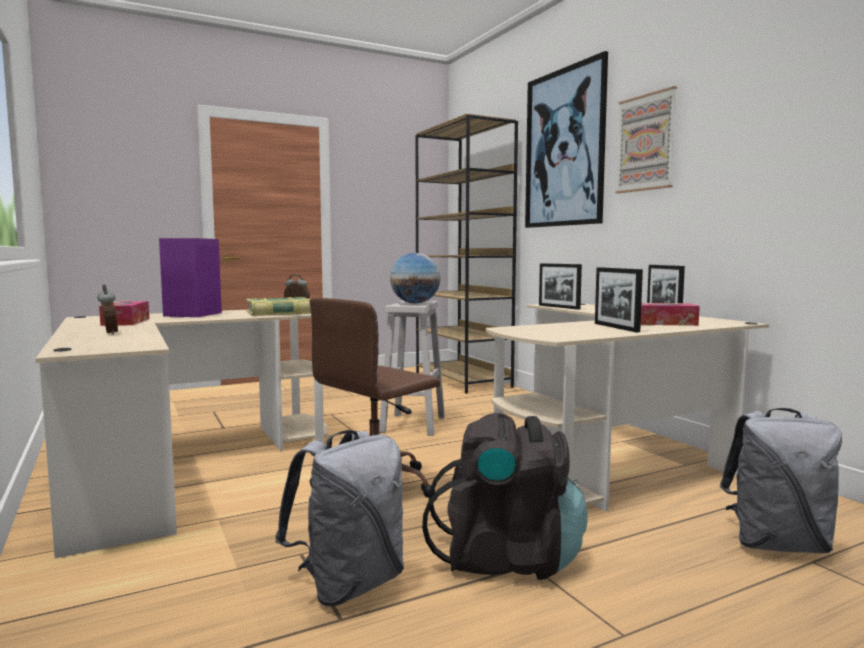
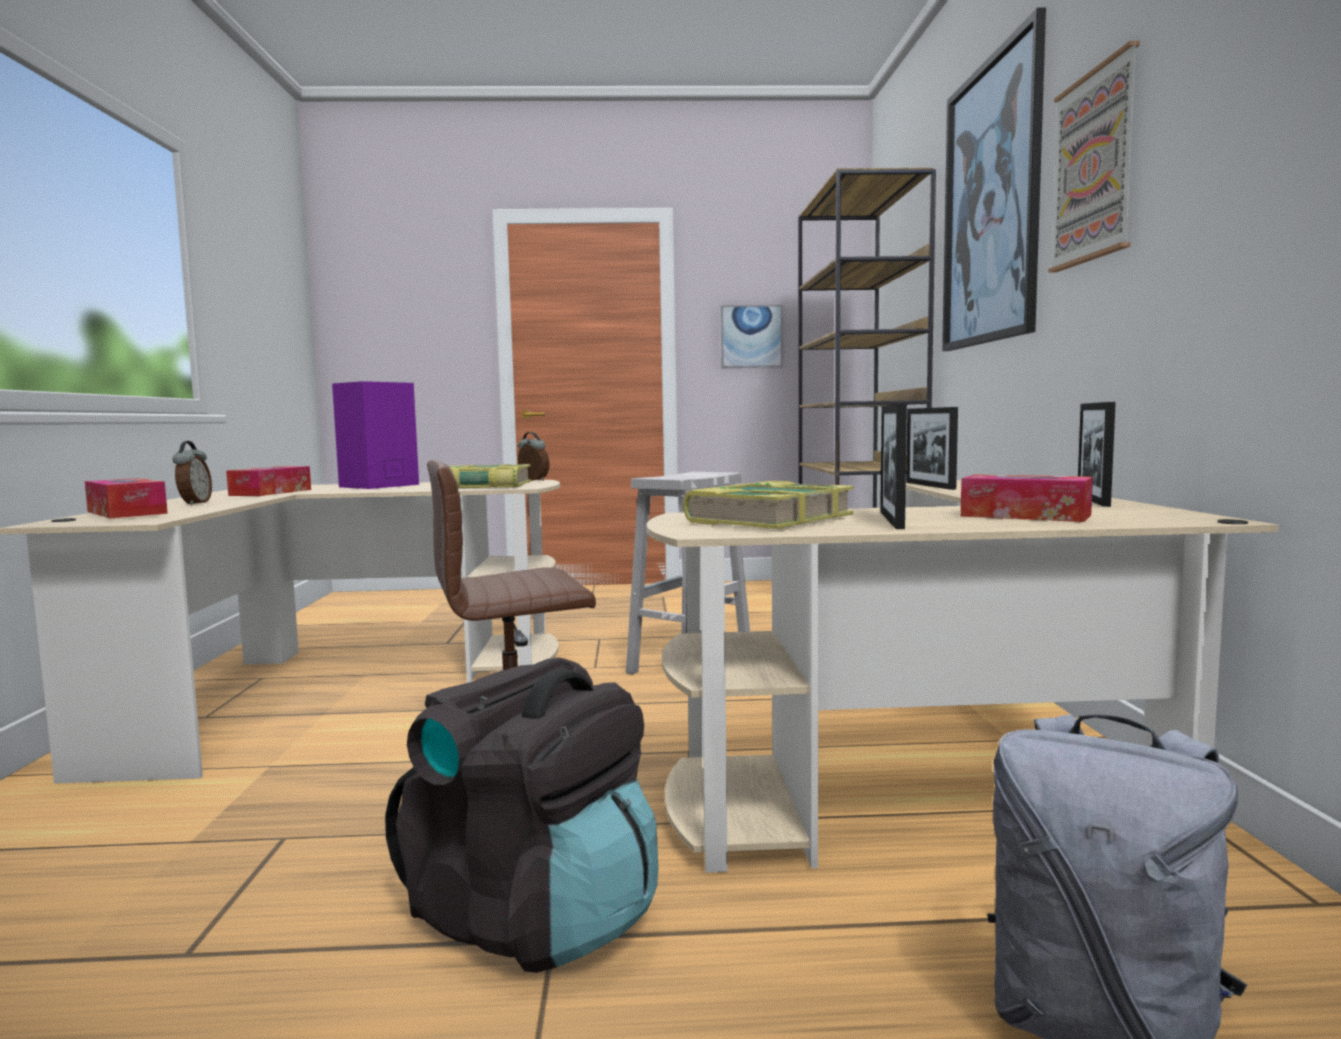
camera: 25 degrees right, 0 degrees up
(95, 341) = (126, 512): none -> tissue box
(349, 585) = (269, 902): grey backpack -> none
(378, 208) = (751, 336): none -> picture
(415, 303) = (690, 475): globe -> none
(558, 329) = (768, 519): none -> book

